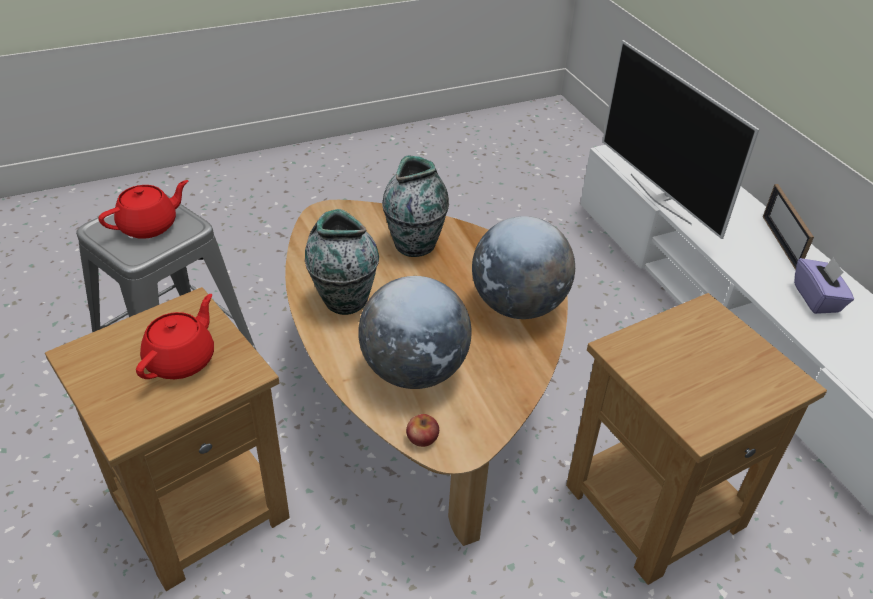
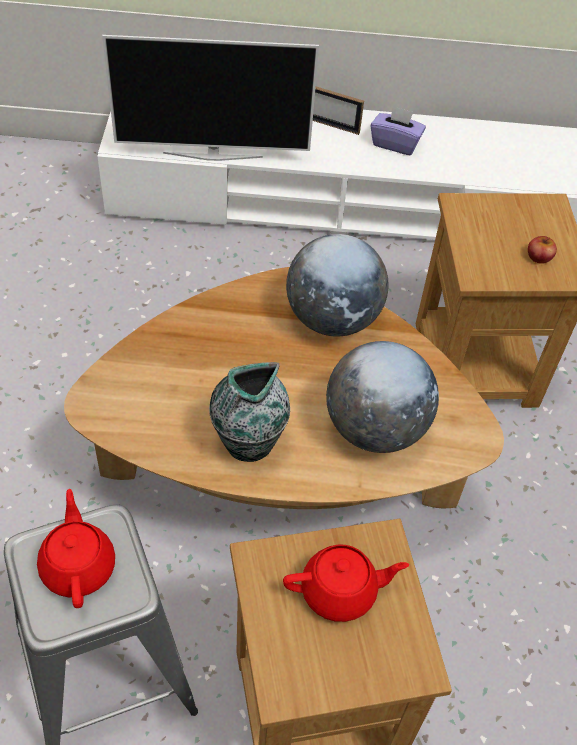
camera: 65 degrees left, 10 degrees up
(182, 360) = (340, 592): red teapot -> red teapot turned 120 degrees clockwise
(415, 244) = (197, 352): vase -> none
(422, 437) = (456, 456): apple -> apple (539, 256)

